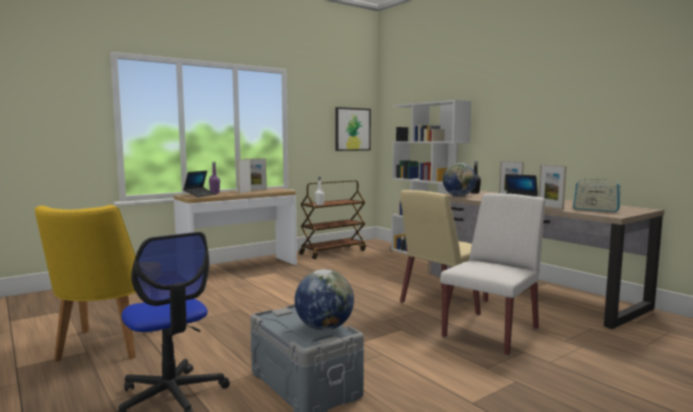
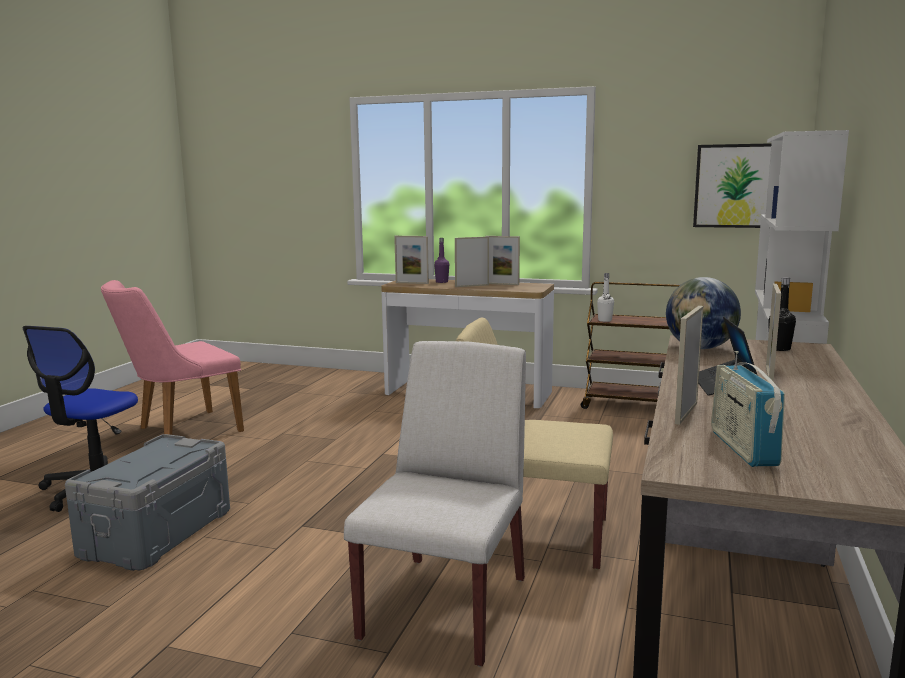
camera: 55 degrees right, 5 degrees up
(105, 348) = (180, 431): yellow chair -> pink chair
(200, 195) = (412, 283): laptop -> picture frame
(324, 328) = (146, 472): globe -> none
(491, 332) = (446, 606): white chair -> white chair turned 75 degrees counterclockwise

